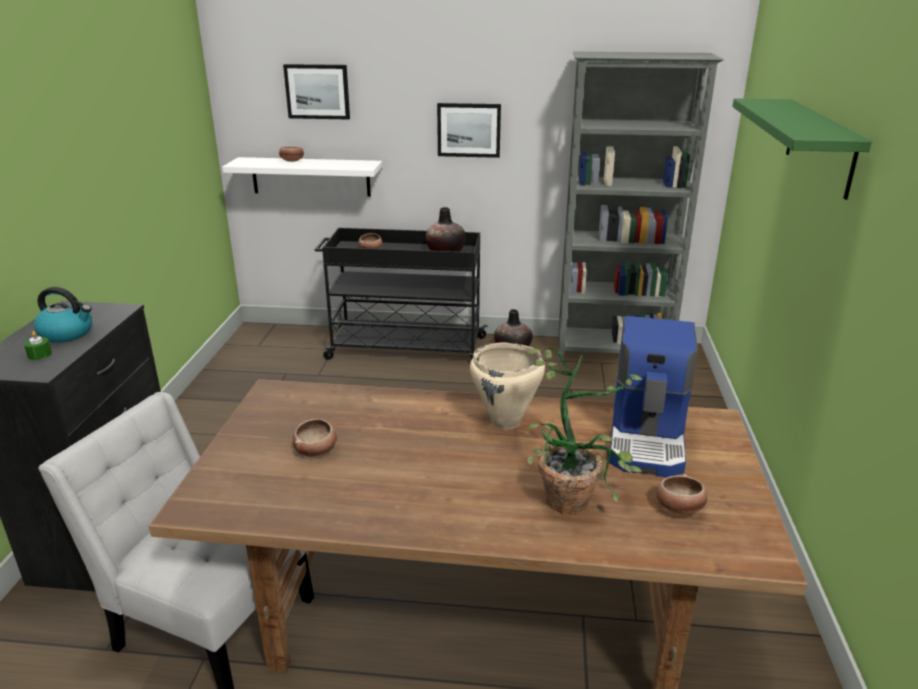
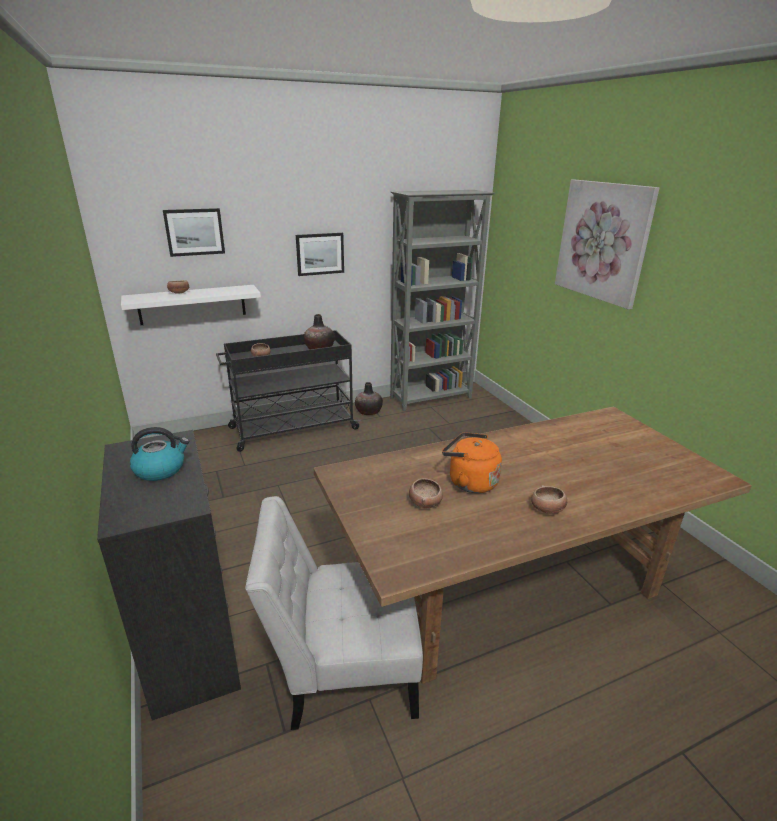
camera: 30 degrees left, 0 degrees up
(39, 354) = (163, 493): green candle -> none
(395, 444) = (469, 482): none -> orange kettle
(506, 422) = (513, 447): beige cooking pot -> none
(574, 495) = (603, 478): potted plant -> none
(648, 438) = (595, 434): coffee machine -> none
(679, 508) = (657, 467): bowl -> bowl (547, 509)
(820, 146) = (602, 241): green shelf -> picture

